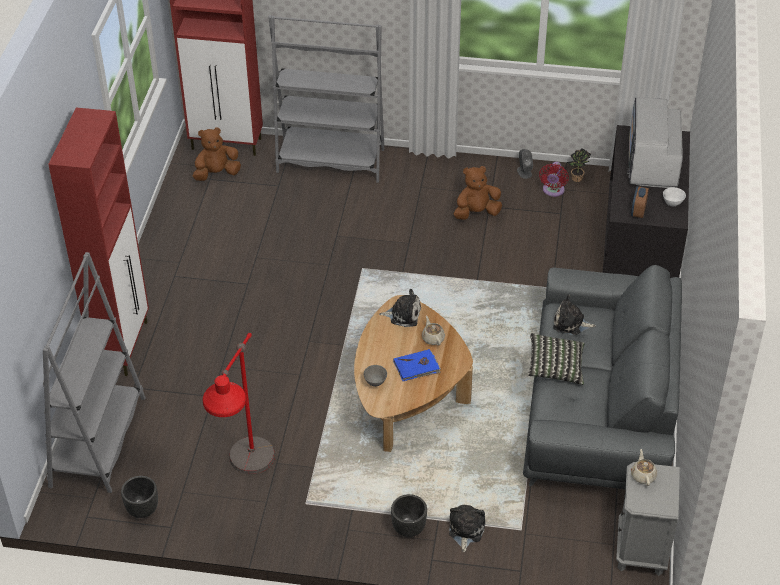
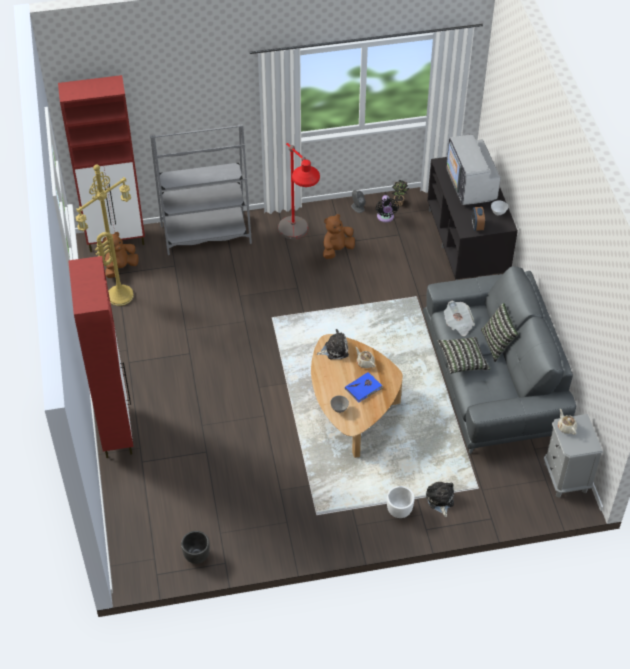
camera: 20 degrees left, 5 degrees up
(98, 441) = (136, 513): grey bookcase -> none
(201, 201) = (120, 294): none -> yellow floor lamp
(247, 481) = (265, 511): red floor lamp -> red floor lamp (298, 243)
(408, 528) = (399, 511): black planter -> white planter
(553, 191) = (385, 217): red fan -> black fan
(571, 323) = (458, 324): plush toy -> newspaper
(609, 359) = (497, 344): none -> pillow

